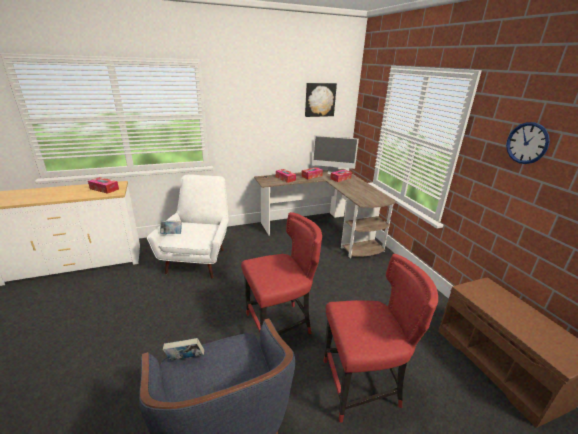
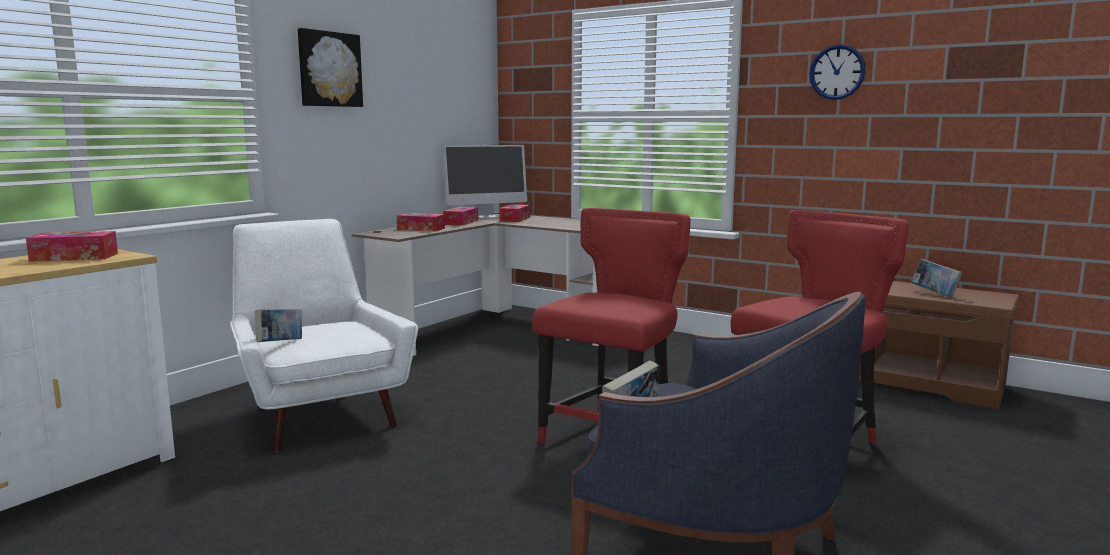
camera: 35 degrees left, 15 degrees down
(319, 99) = (446, 76): picture -> picture (329, 69)
(527, 329) = (934, 294): none -> book

